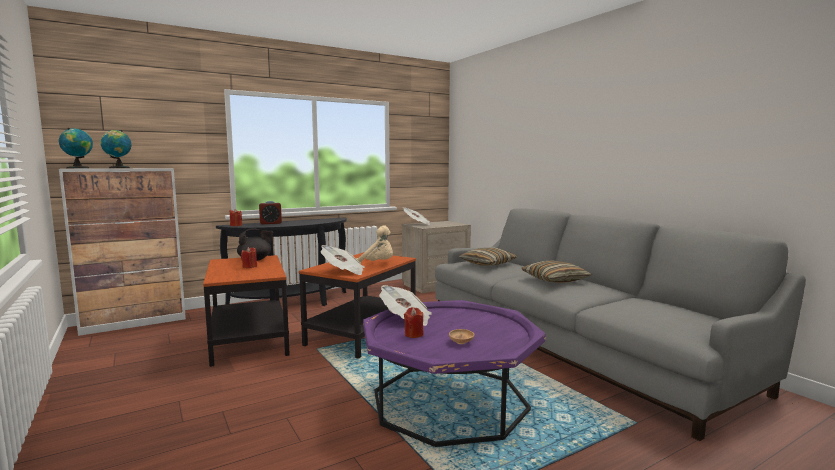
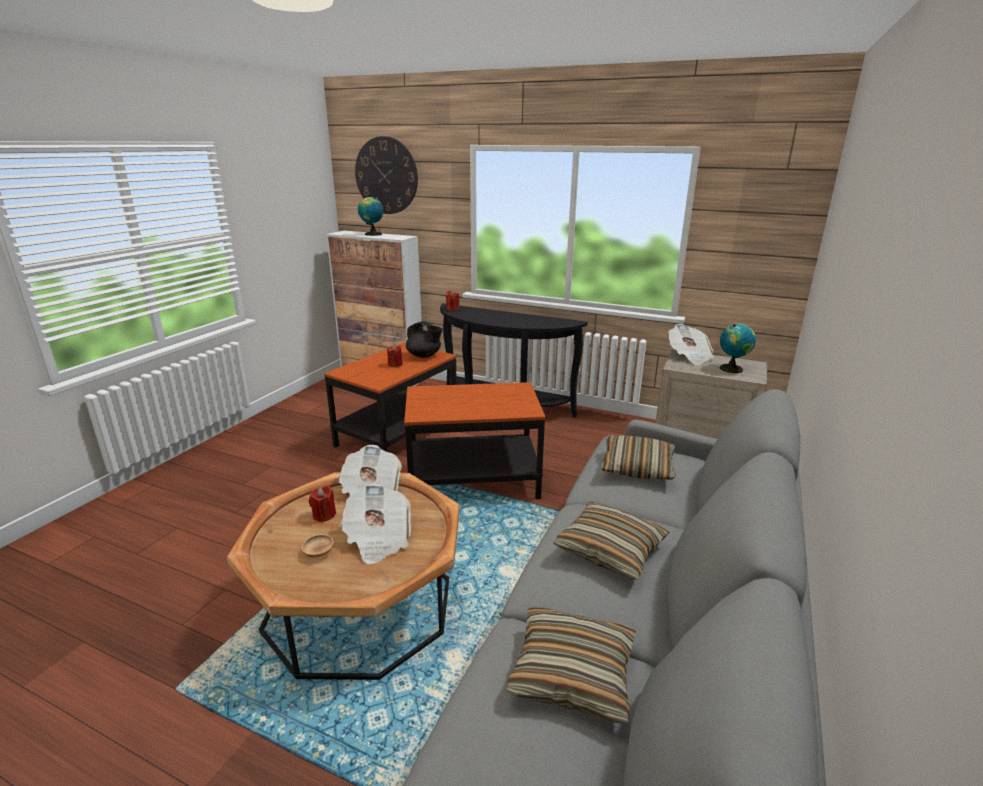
camera: 55 degrees right, 15 degrees up
(79, 168) = (344, 233): globe -> globe (732, 368)
(125, 112) = (386, 176): none -> wall clock
(270, 223) = (485, 313): alarm clock -> none
(343, 272) = (424, 406): newspaper -> newspaper (378, 539)
(378, 264) = (481, 409): beige plush toy -> none
(449, 401) = (359, 605): purple coffee table -> brown coffee table
(636, 303) = (572, 673): none -> pillow

